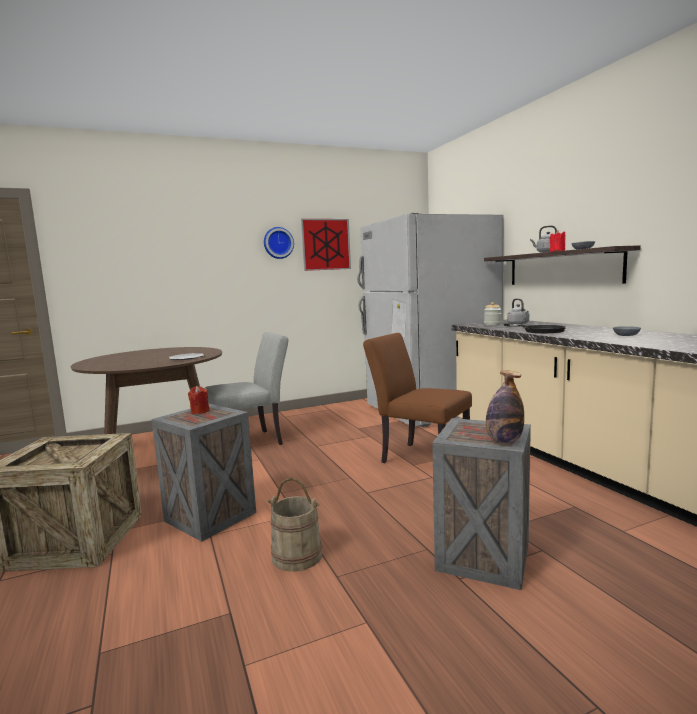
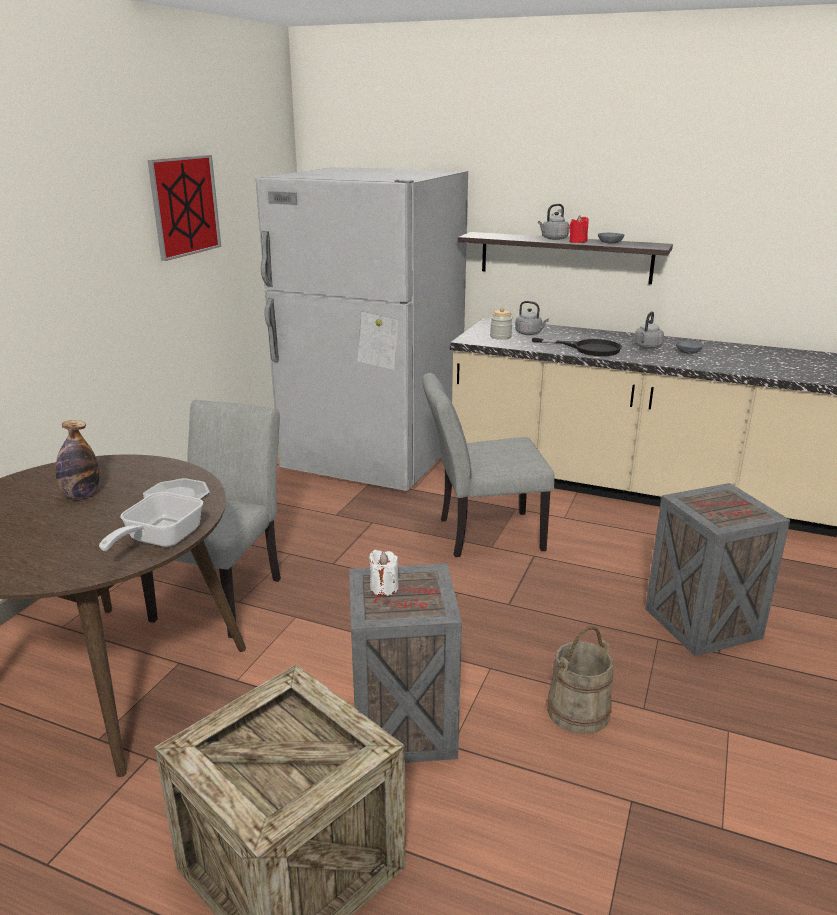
camera: 45 degrees left, 15 degrees up
(142, 365) = (158, 540): none -> frying pan
(200, 411) = (384, 587): red candle -> white candle
(278, 243) = (120, 212): wall clock -> none
(419, 458) = (481, 535): brown chair -> grey chair
(504, 441) = (757, 512): bottle -> bottle (81, 495)
(594, 332) = (647, 347): none -> grey kettle

